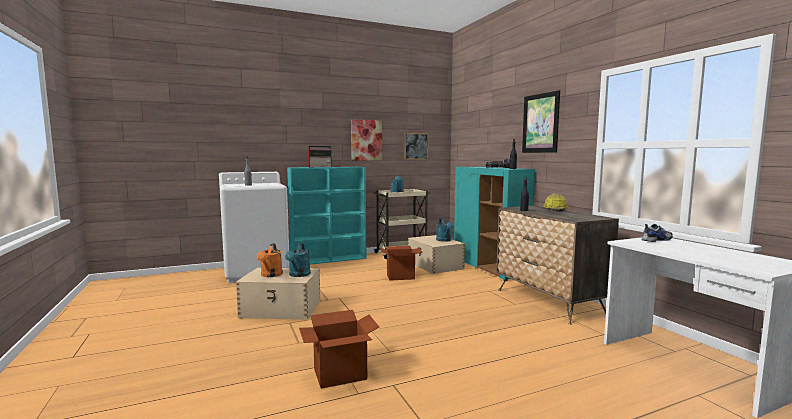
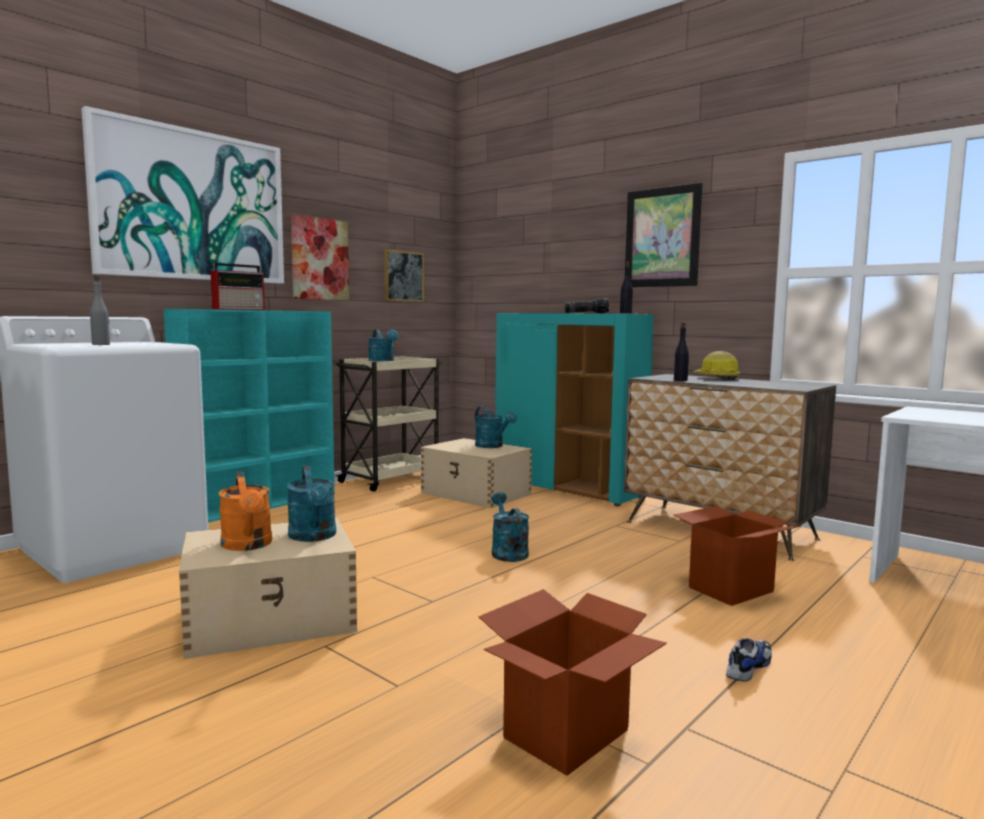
camera: 25 degrees left, 0 degrees up
(301, 120) = (192, 206): none -> picture
(400, 276) = (441, 520): cardboard box -> cardboard box (731, 589)
(413, 296) = (507, 552): none -> turquoise watering can
(656, 240) = (928, 411): shoe -> shoe (747, 667)

